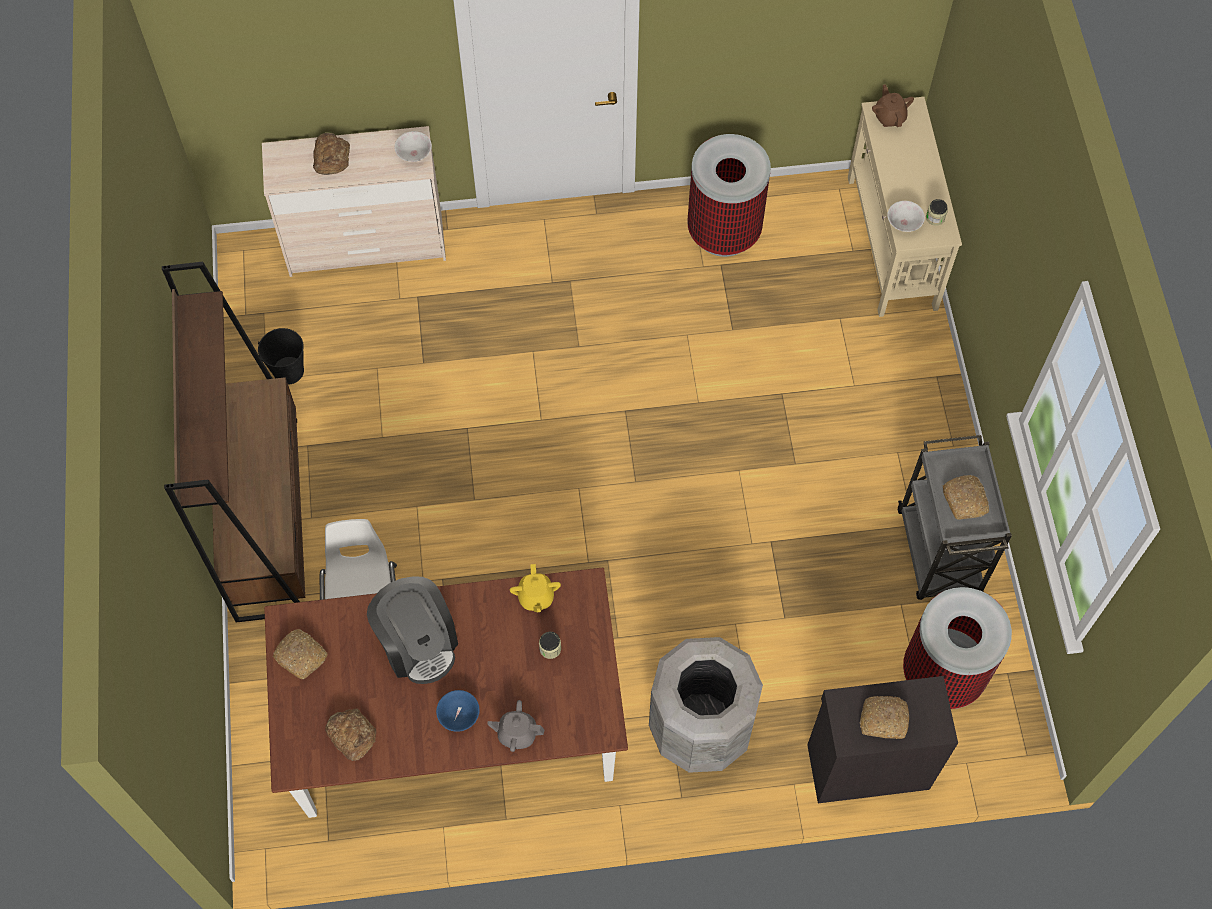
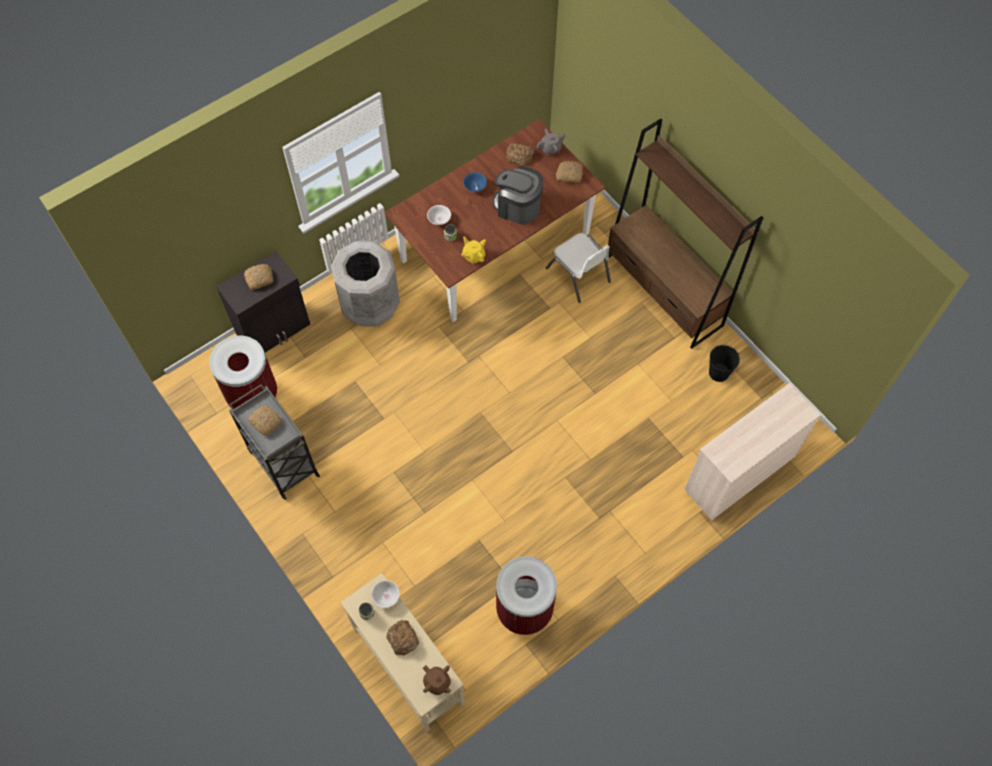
camera: 150 degrees right, 0 degrees up
(331, 157) = (771, 427): bread -> bread (403, 639)
(414, 154) = (724, 457): white bowl -> white bowl (439, 219)
(517, 733) = (442, 193): grey teapot -> grey teapot (550, 148)

